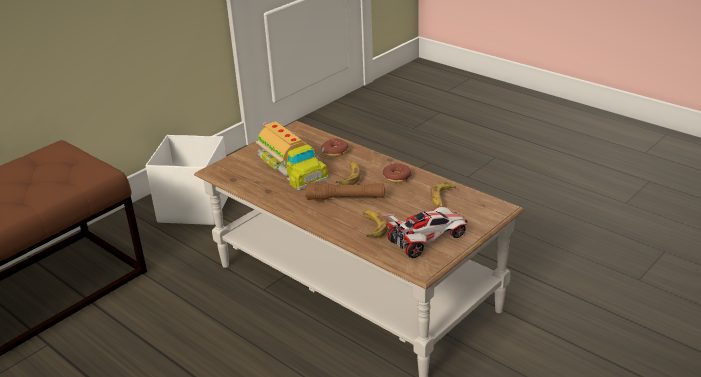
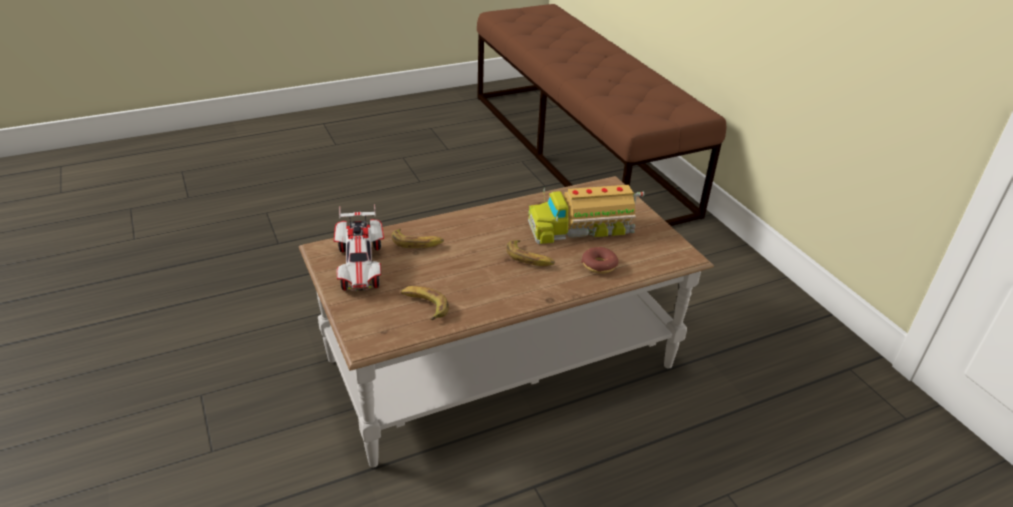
camera: 110 degrees right, 5 degrees up
(196, 206) = (729, 290): white storage box -> none
(345, 198) = (486, 243): brown flashlight -> none
(396, 177) = (501, 290): donut -> none

